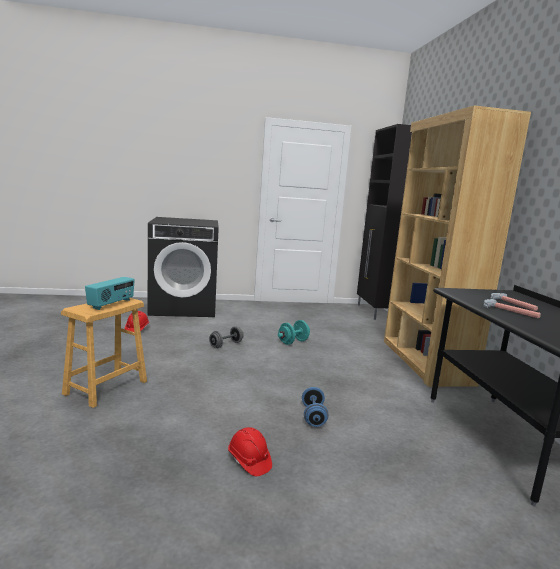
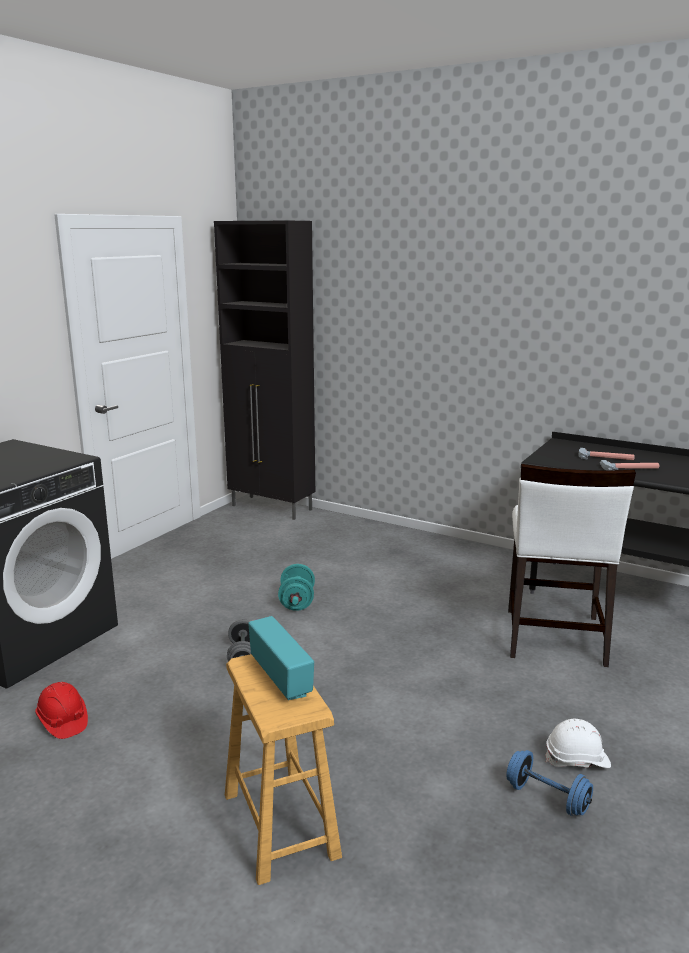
camera: 50 degrees left, 5 degrees up
(249, 461) = (577, 759): red hard hat -> white hard hat
(313, 416) = (509, 675): blue dumbbell -> blue dumbbell (547, 798)
(387, 422) = (553, 637): none -> white chair
(425, 361) = (442, 551): brown bookcase -> none

